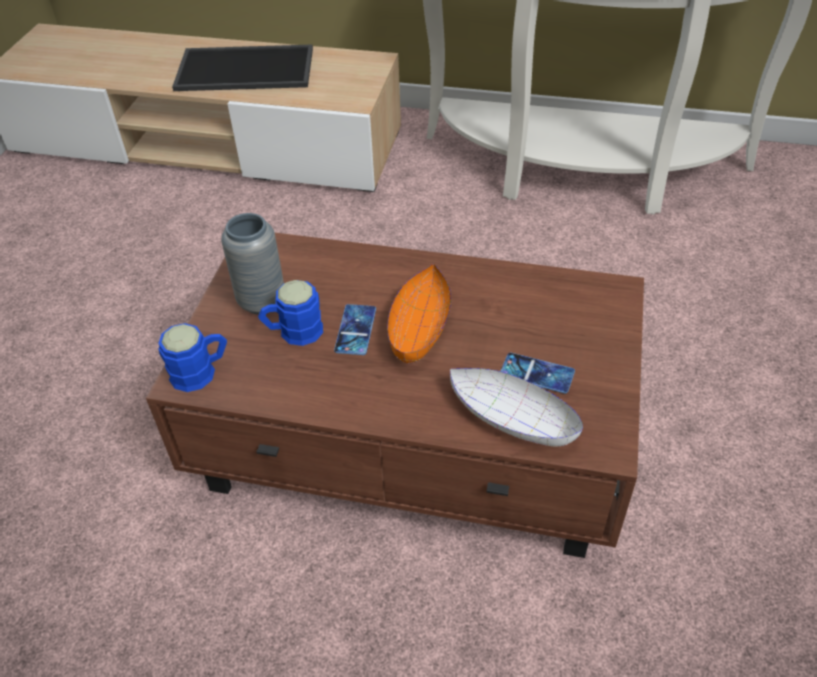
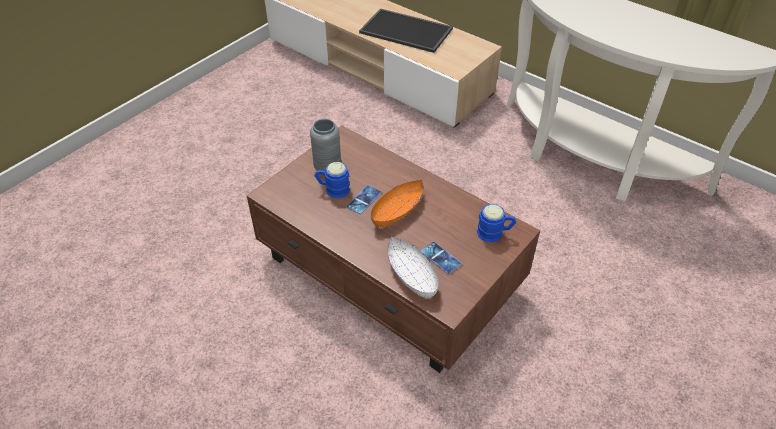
camera: 25 degrees right, 0 degrees up
(201, 372) = (278, 192): blue mug -> blue mug (495, 233)

